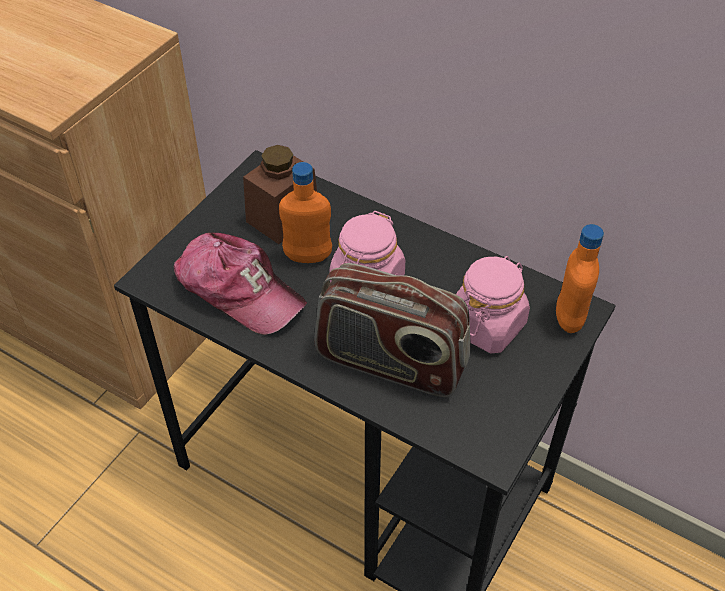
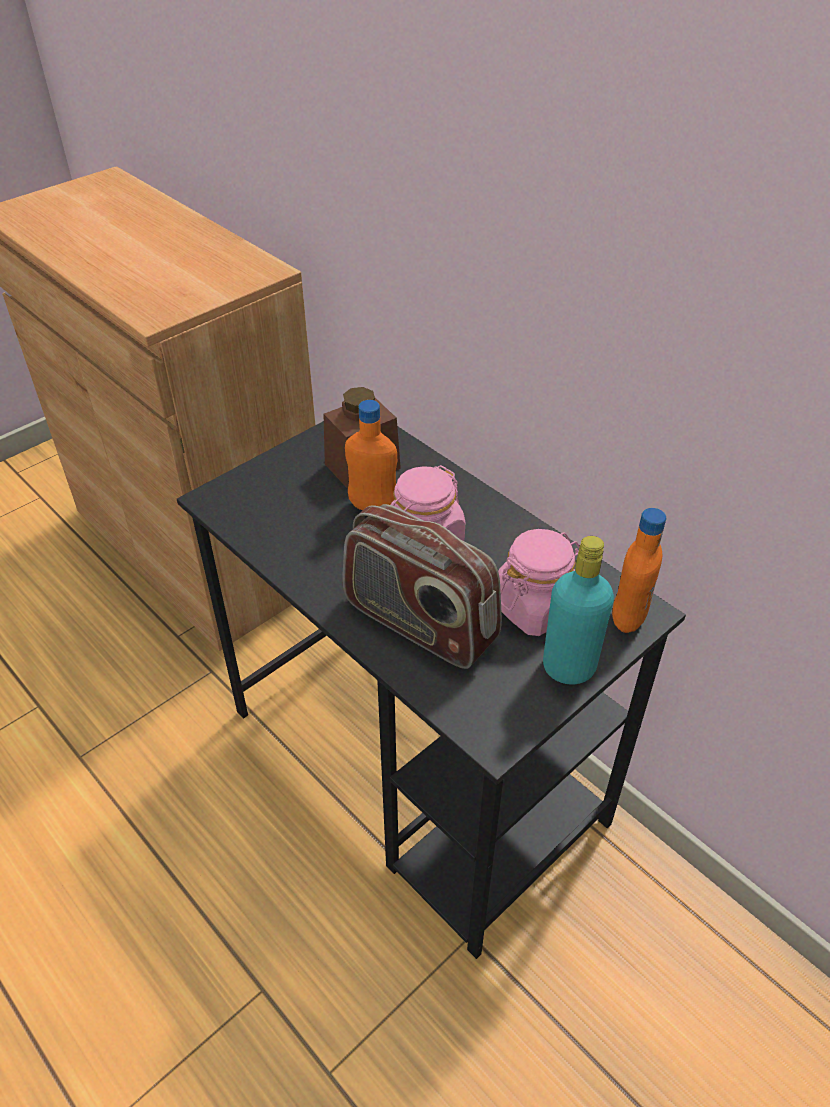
camera: 15 degrees right, 5 degrees down
(239, 290) = (293, 525): cap -> none
(534, 376) = (568, 667): none -> turquoise bottle

